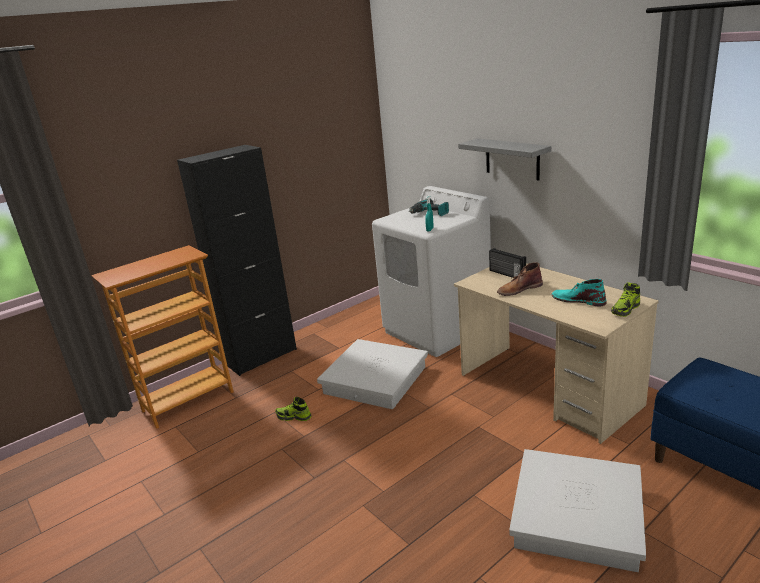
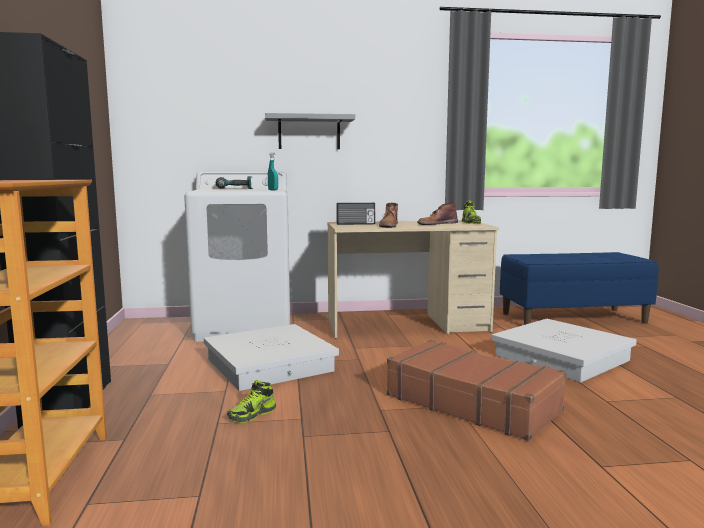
camera: 60 degrees left, 15 degrees down
(396, 497) = (472, 402): none -> brown suitcase
(578, 300) = (437, 223): turquoise boot -> brown boot

